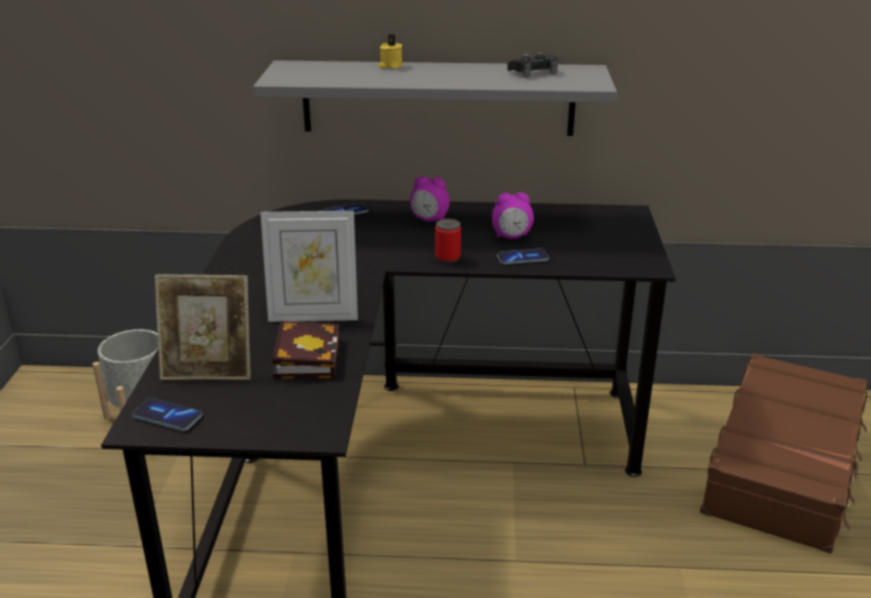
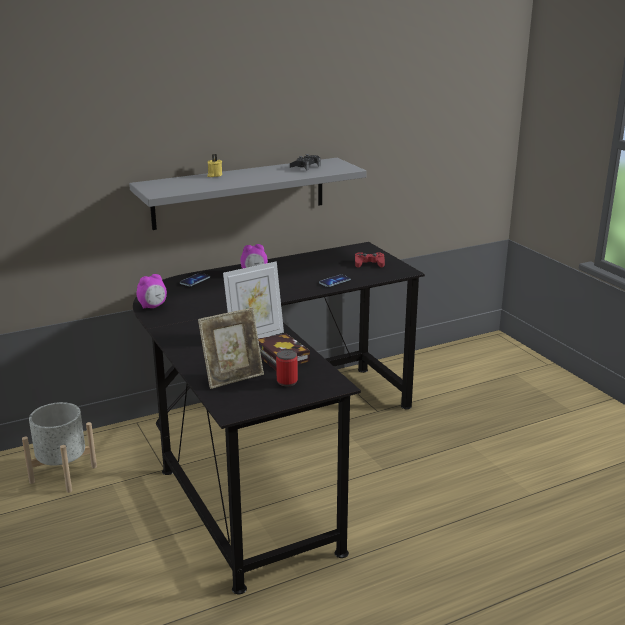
camera: 30 degrees left, 5 degrees down
(167, 416) = (241, 403): phone -> none
(447, 258) = (292, 291): can -> can (287, 381)
(511, 237) = (314, 272): alarm clock -> alarm clock (153, 307)
(607, 241) = (369, 264): none -> red game controller
(784, 466) = (479, 380): brown suitcase -> none

